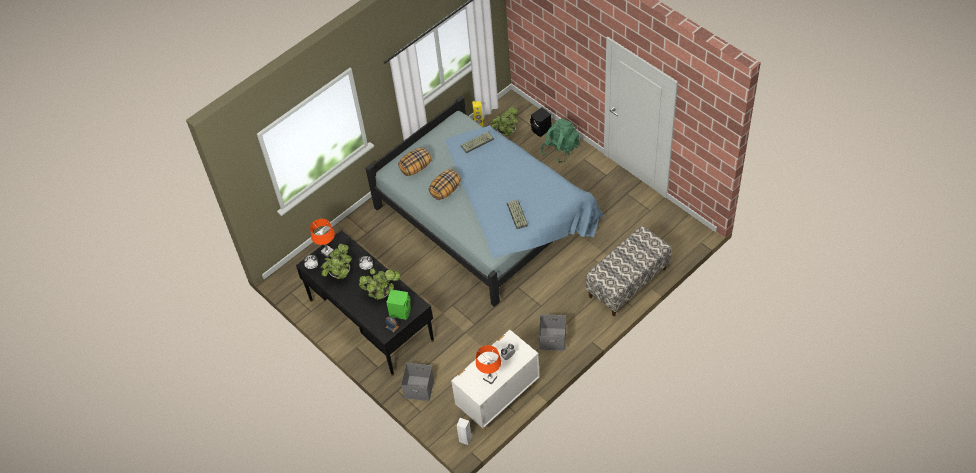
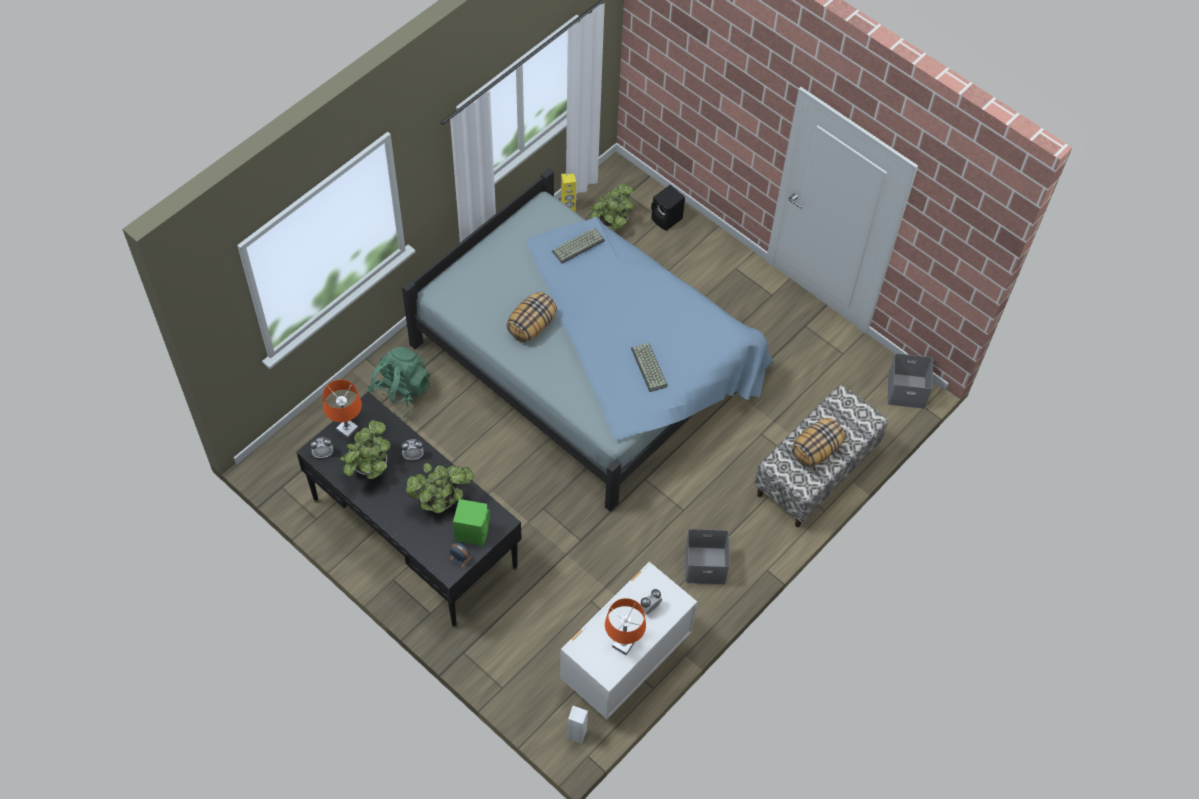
camera: 10 degrees left, 5 degrees up
(415, 168) = (481, 286): pillow -> pillow (815, 450)
(418, 388) = (497, 649): grey storage box -> grey storage box (905, 391)
(560, 150) = (698, 252): green backpack -> green backpack (400, 394)

